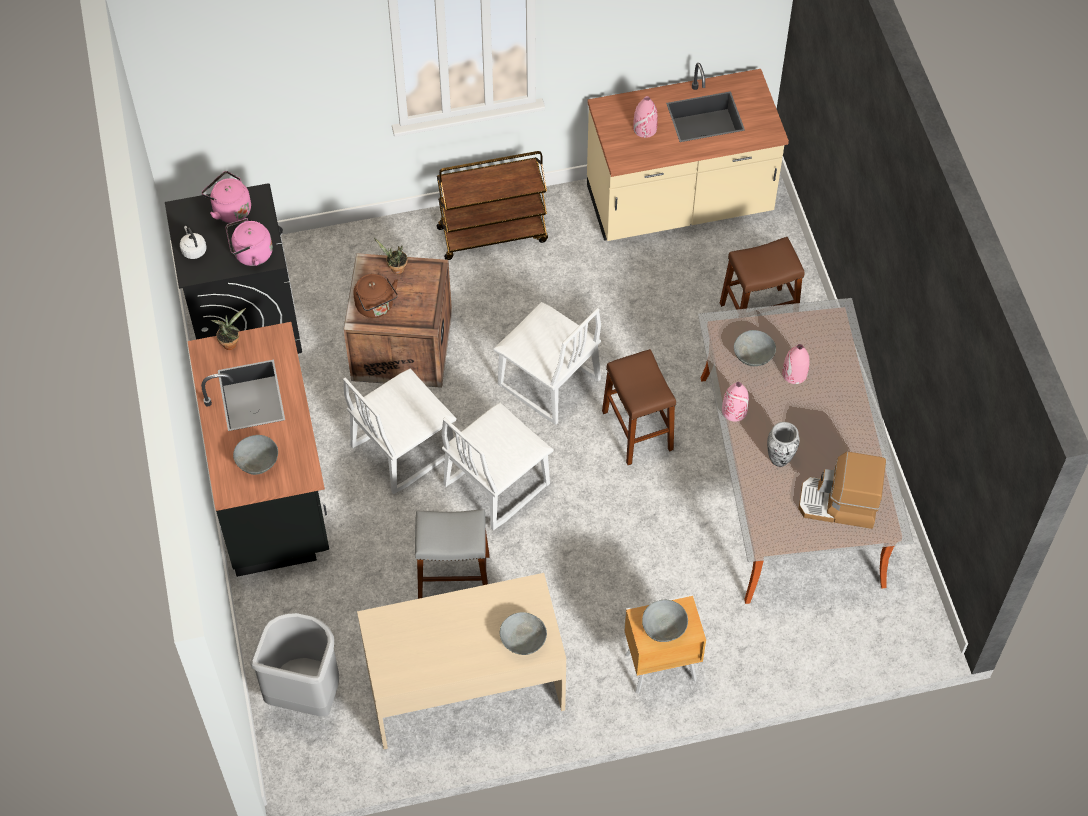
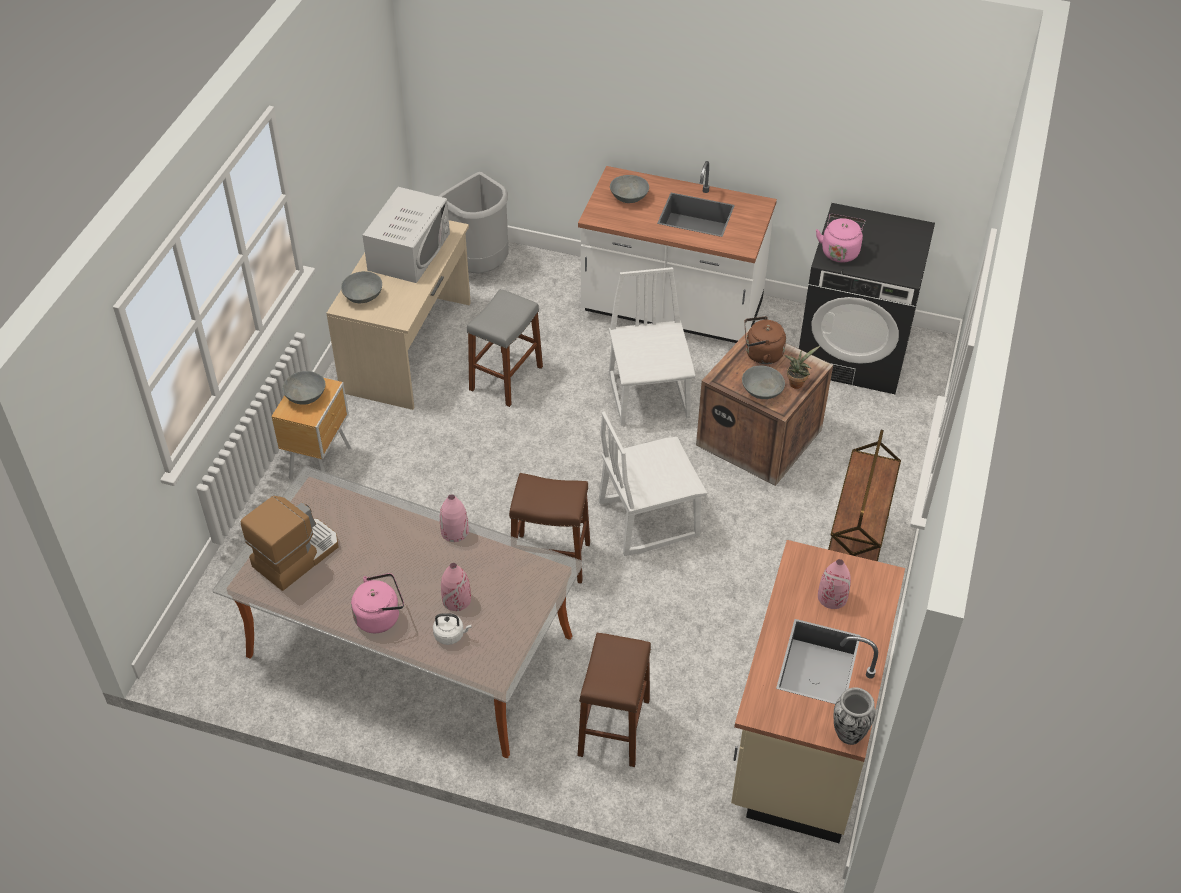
camera: 120 degrees right, 10 degrees down
(193, 250) = (867, 222): white kettle -> white kettle (451, 635)
(230, 210) = (901, 255): pink kettle -> pink kettle (380, 616)
(231, 342) = (757, 220): potted plant -> none
(271, 486) = (672, 310): black counter -> white counter
(433, 639) = (409, 251): none -> white microwave
(496, 484) = (570, 438): white chair -> none
(753, 356) = (501, 578): grey bowl -> grey bowl (761, 391)
(780, 458) = (378, 538): vase -> vase (848, 735)

